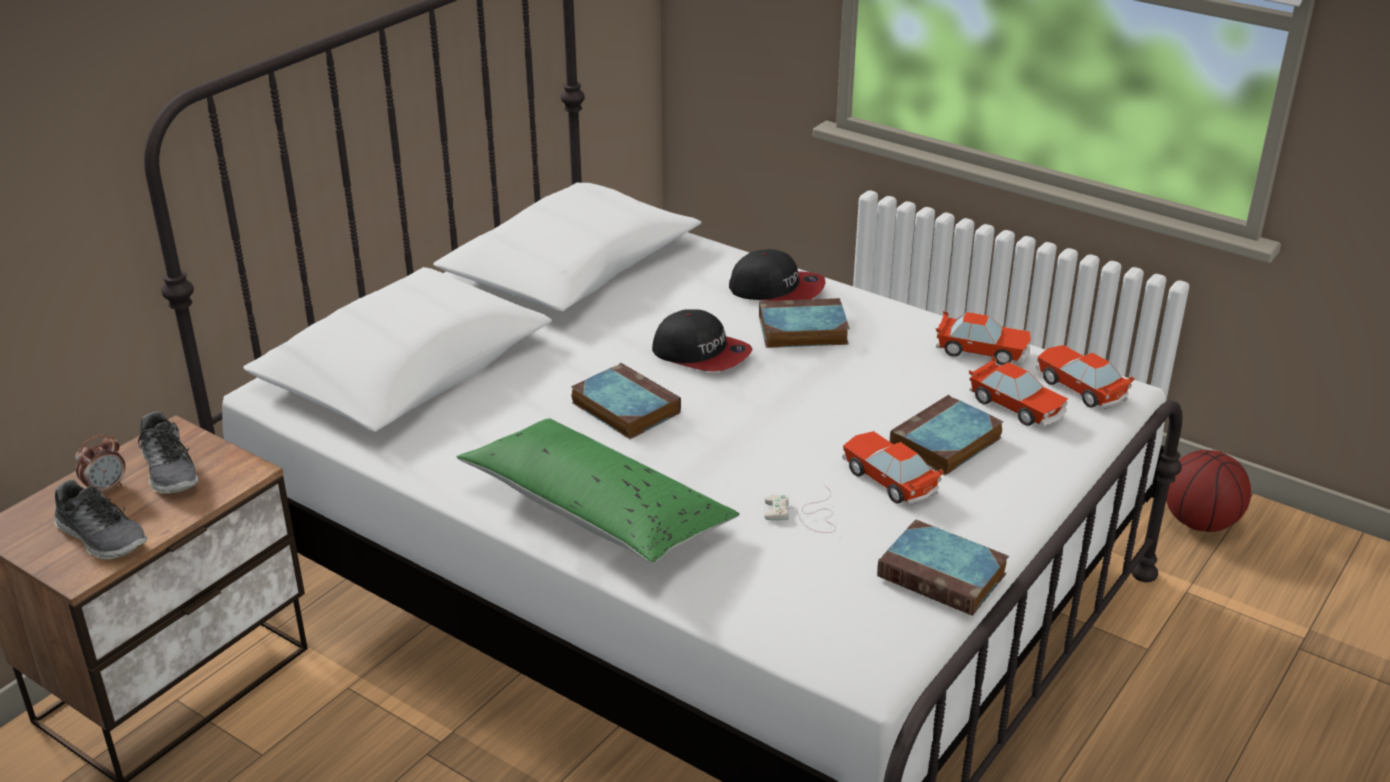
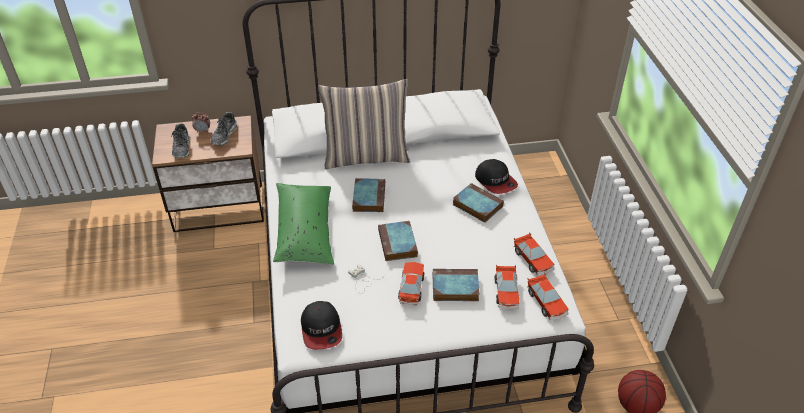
camera: 45 degrees right, 10 degrees up
(524, 357) = (366, 156): none -> pillow
(701, 353) = (426, 192): cap -> cap (321, 329)
(944, 575) = (370, 337): book -> book (398, 244)
(1080, 387) = (546, 302): toy car -> toy car turned 150 degrees clockwise

